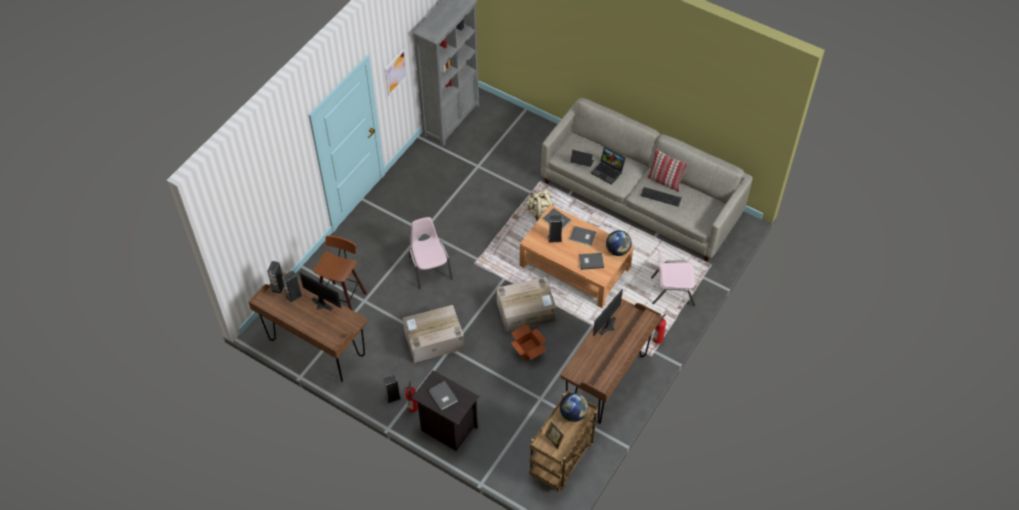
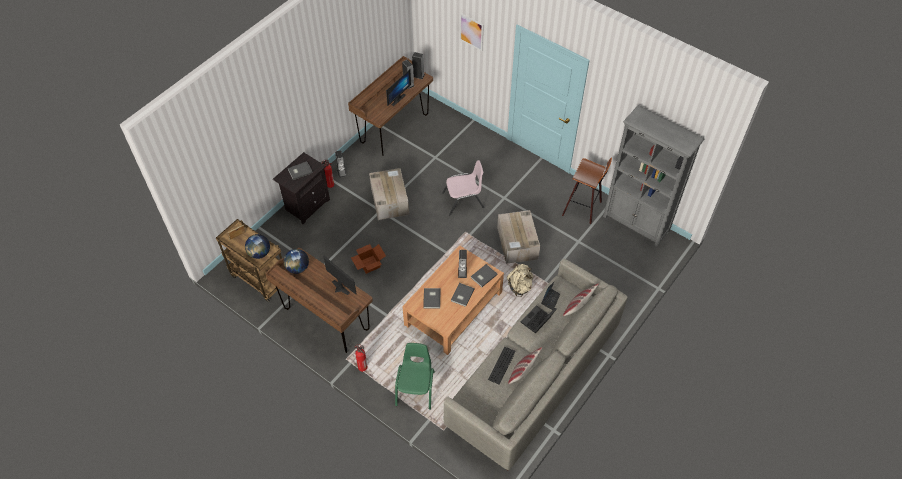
camera: 95 degrees right, 0 degrees up
(343, 300) = (437, 144): stool -> stool (583, 207)
(396, 72) = (611, 114): picture -> picture (471, 32)
(526, 311) = (409, 266): cardboard box -> cardboard box (517, 244)
(586, 142) = (578, 307): none -> pillow
(617, 250) = (442, 322): globe -> globe (298, 268)
(672, 290) = (416, 388): pink chair -> green chair

